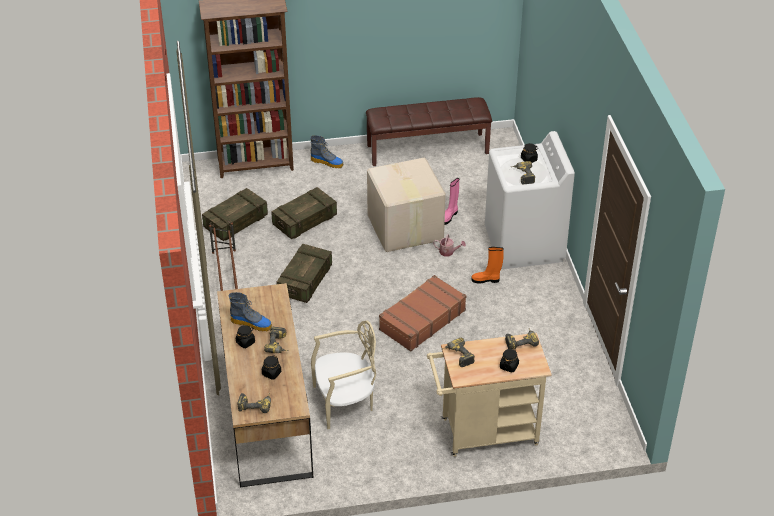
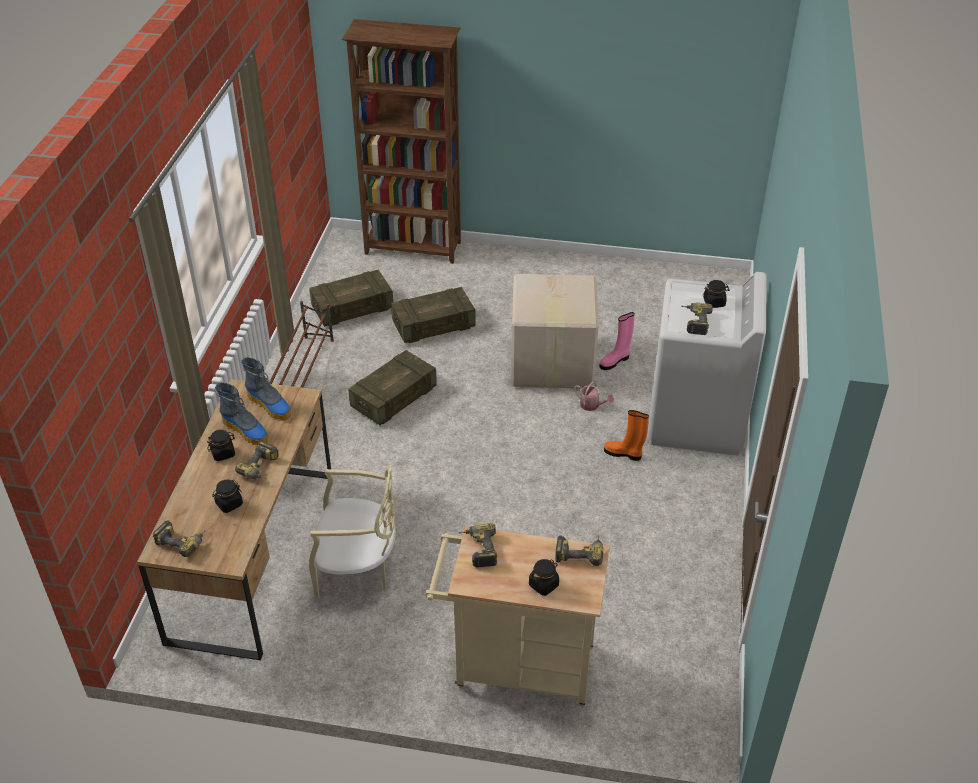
camera: 20 degrees right, 0 degrees up
(327, 162) = (498, 263): boot -> boot (270, 405)
(421, 320) = (513, 485): brown suitcase -> none
(427, 149) = (629, 273): brown bench -> none

